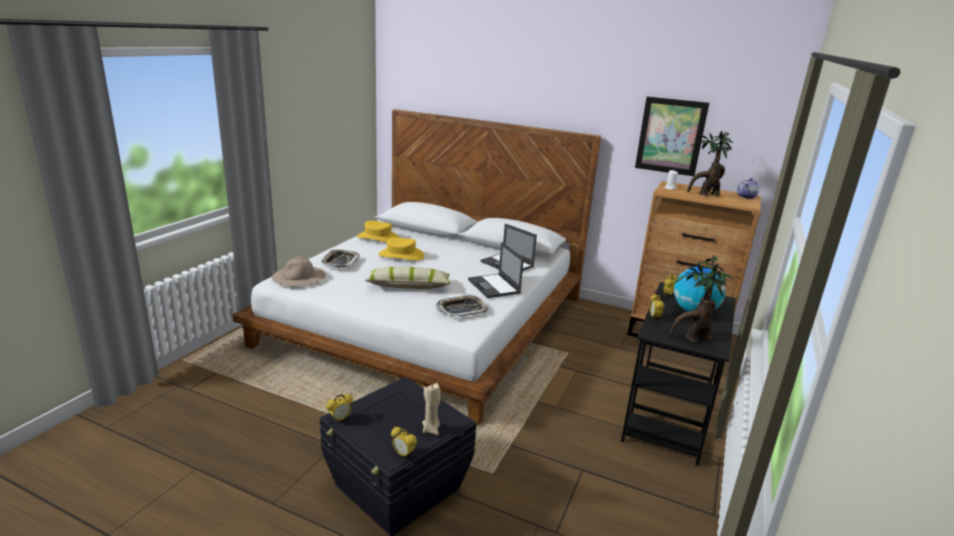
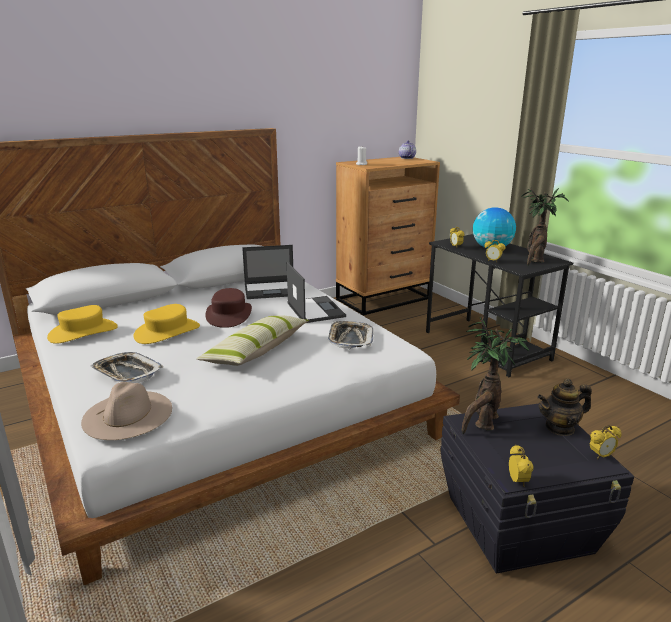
camera: 55 degrees left, 0 degrees up
(431, 429) = (560, 427): beige candle -> teapot
(447, 263) = (229, 315): none -> brown hat
(494, 286) = (315, 309): laptop -> laptop turned 120 degrees counterclockwise
(670, 136) = (332, 117): picture -> none
(705, 194) = (390, 162): potted plant -> potted plant (482, 424)

